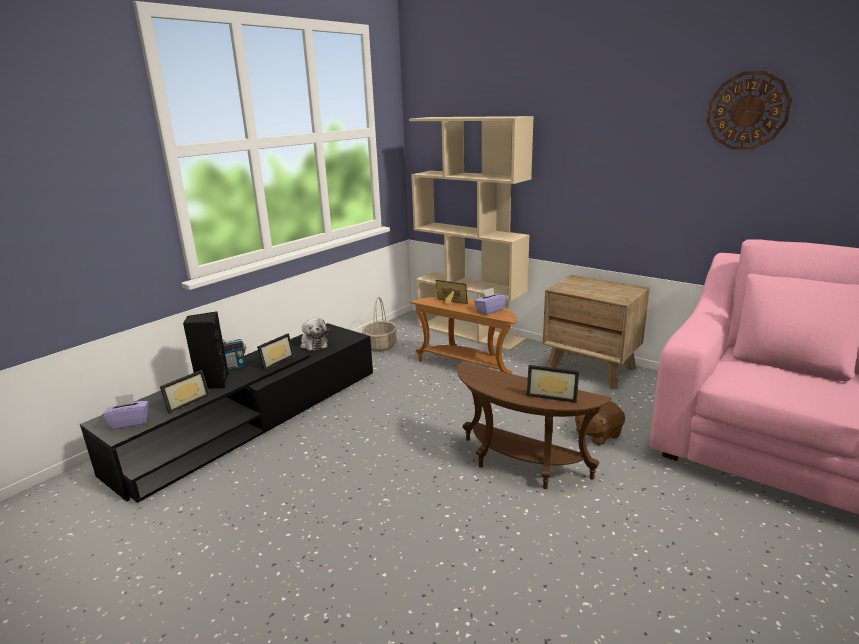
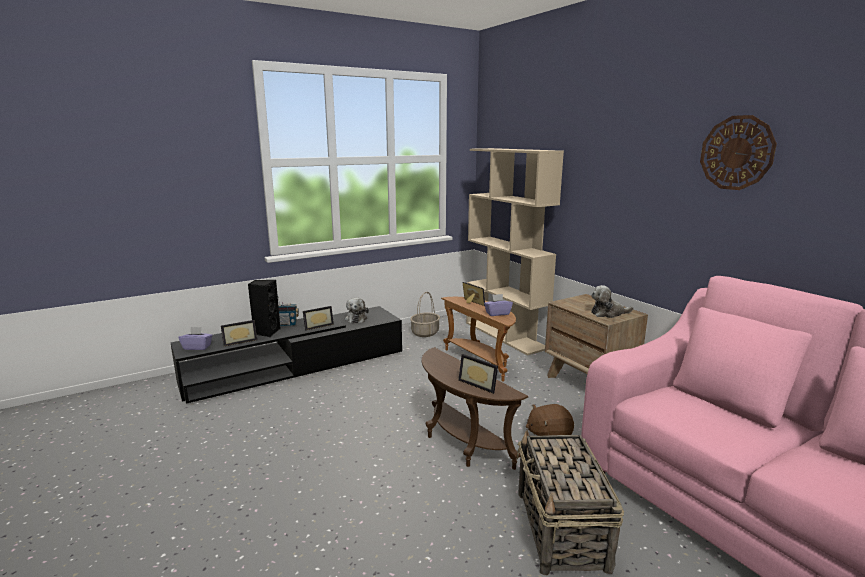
camera: 20 degrees right, 5 degrees down
(614, 292) = (608, 313): none -> plush toy
(684, 530) = (561, 530): none -> basket

